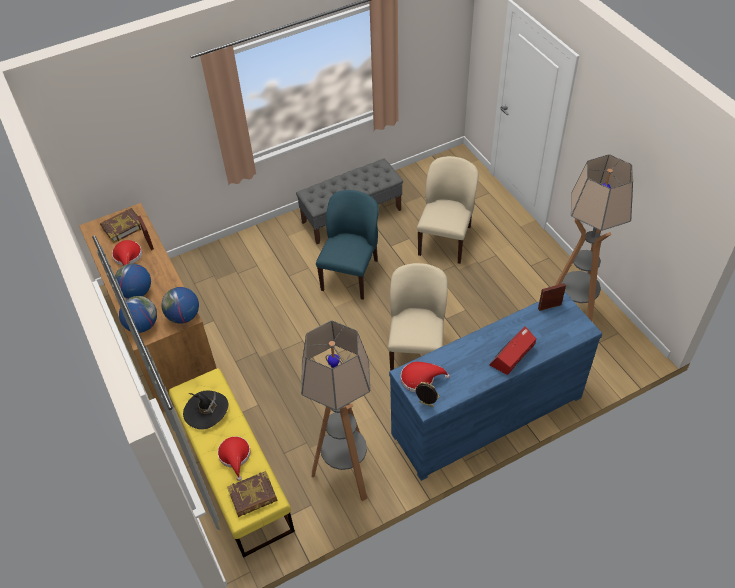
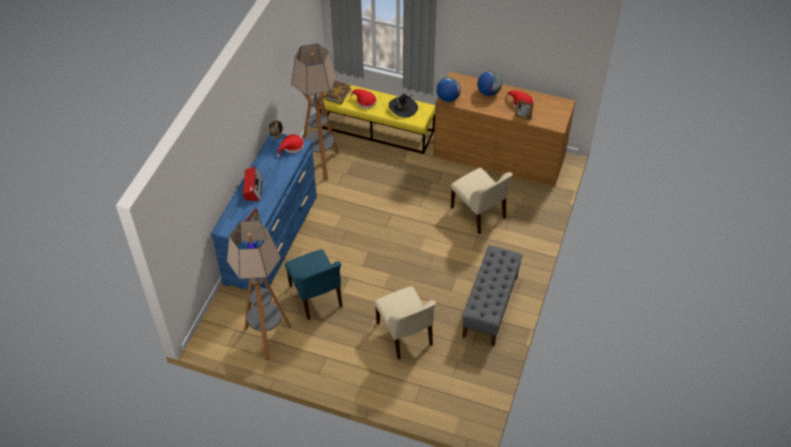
camera: 135 degrees right, 0 degrees up
(123, 227) = (550, 115): book -> none
(142, 325) = (462, 82): globe -> none
(350, 274) = (440, 264): blue chair -> blue chair (316, 297)
(416, 350) = (347, 246): beige chair -> beige chair (479, 213)

